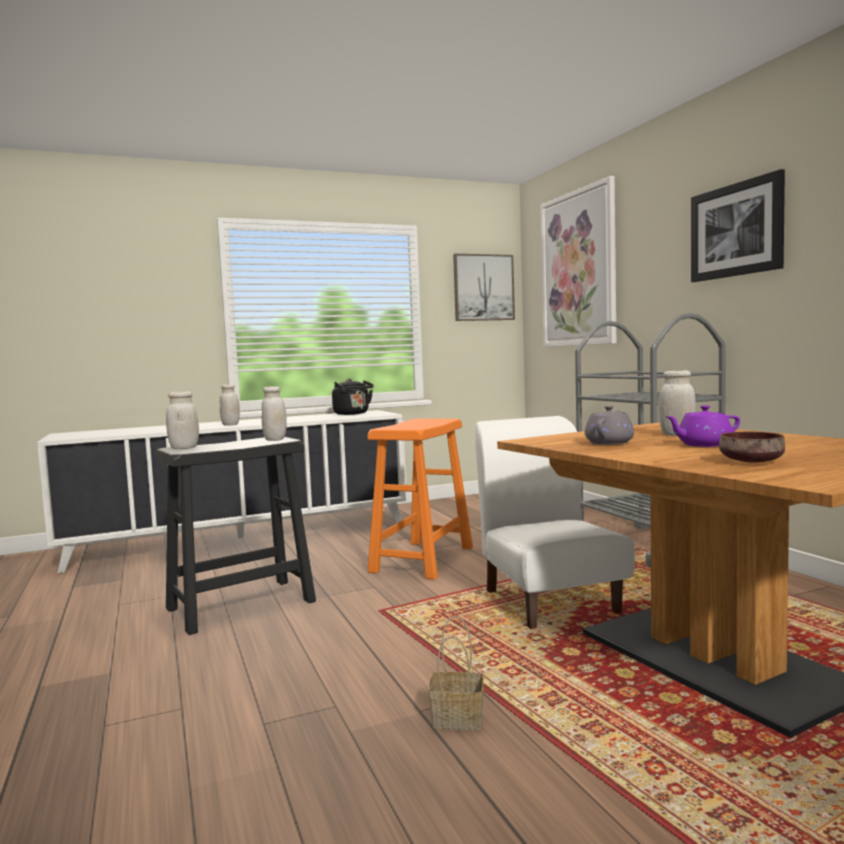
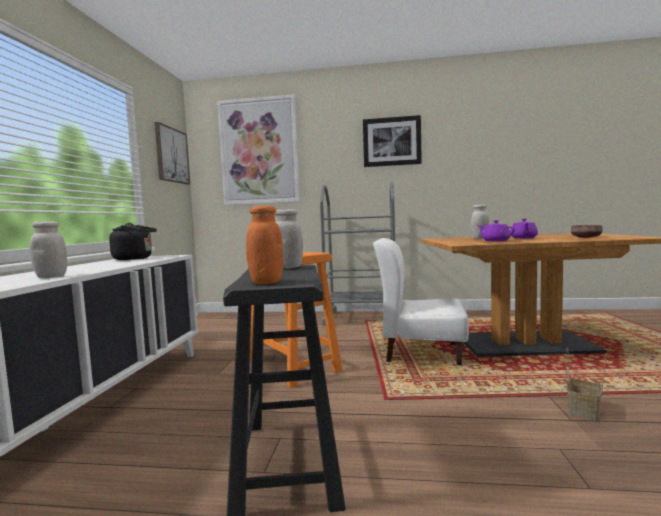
camera: 60 degrees left, 0 degrees up
(184, 448) = (266, 282): white jar -> orange jar
(609, 442) = (495, 241): grey teapot -> purple teapot

